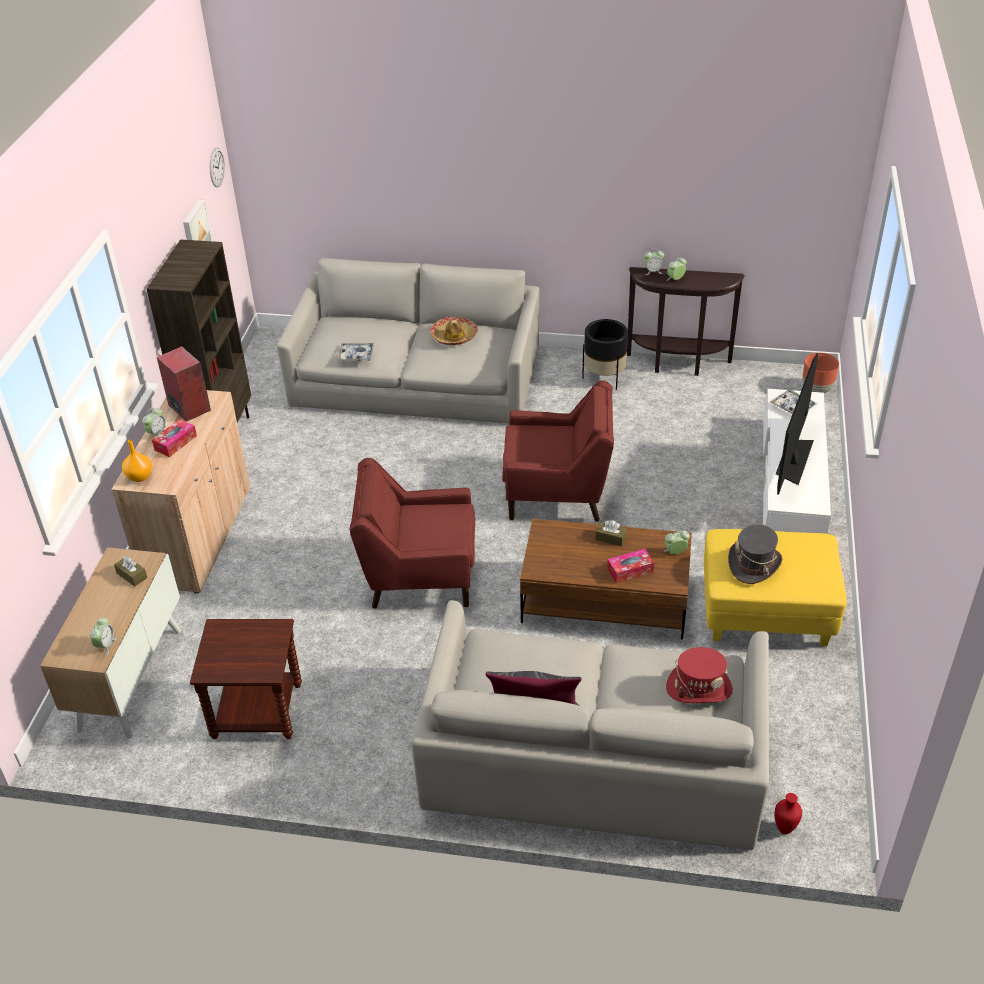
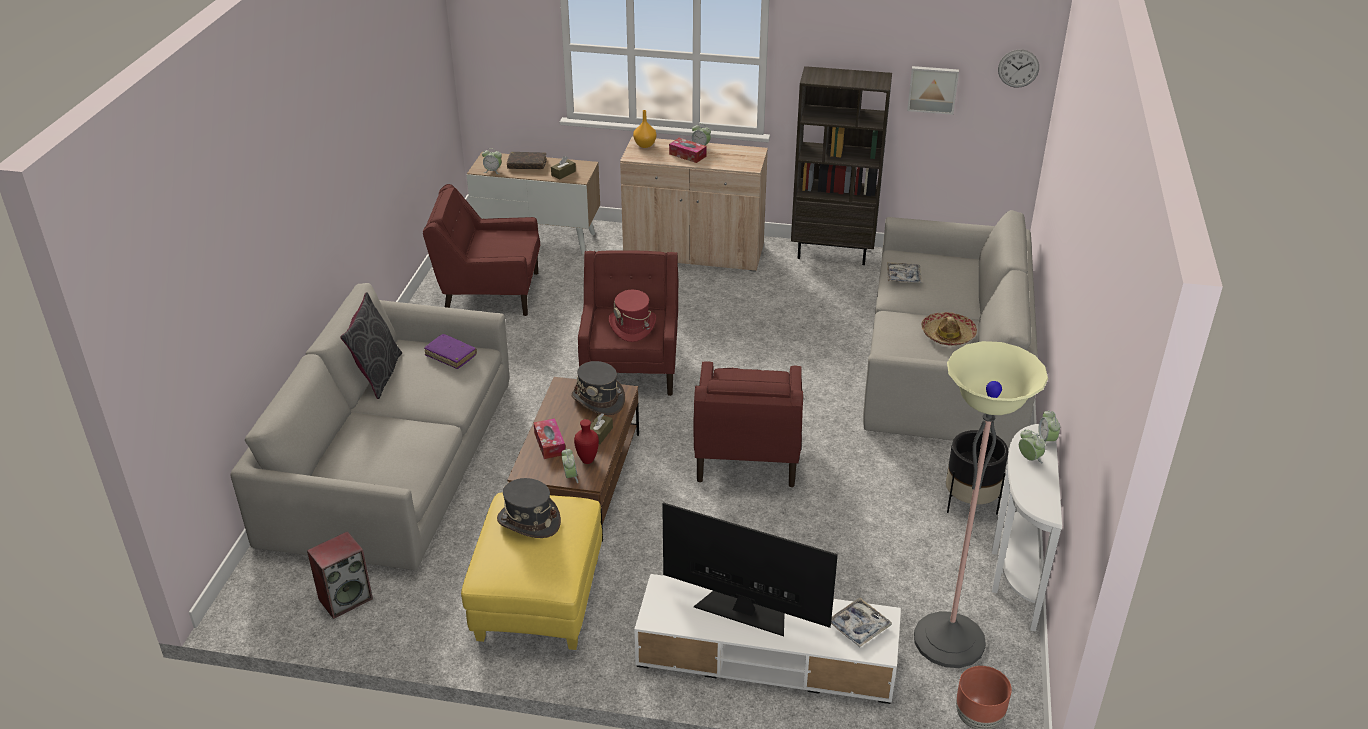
camera: 90 degrees right, 5 degrees down
(97, 613) = (527, 165): none -> brown book
(188, 407) = (737, 156): speaker -> speaker (346, 598)
(256, 712) = (489, 292): brown side table -> red armchair
(495, 659) = (451, 355): none -> purple book
(557, 543) = (598, 400): none -> grey hat
(678, 365) = (1013, 574): brown console table -> white console table
(699, 688) = (377, 468): red hat -> red hat (632, 326)
(750, 397) = (949, 640): none -> floor lamp
(783, 829) = (265, 572): red vase -> red vase (587, 460)

